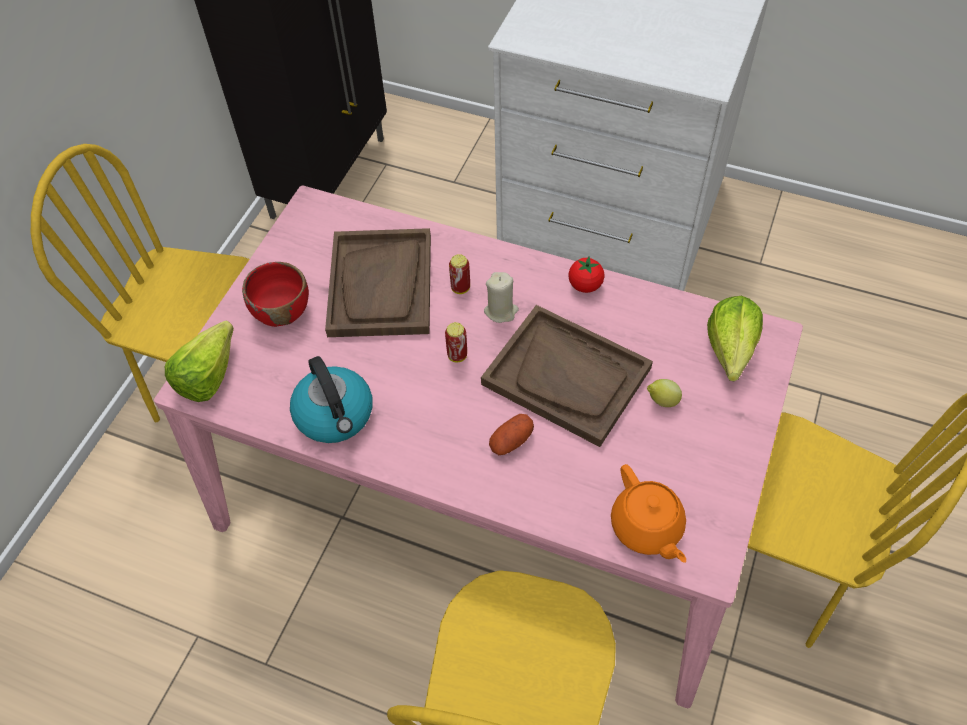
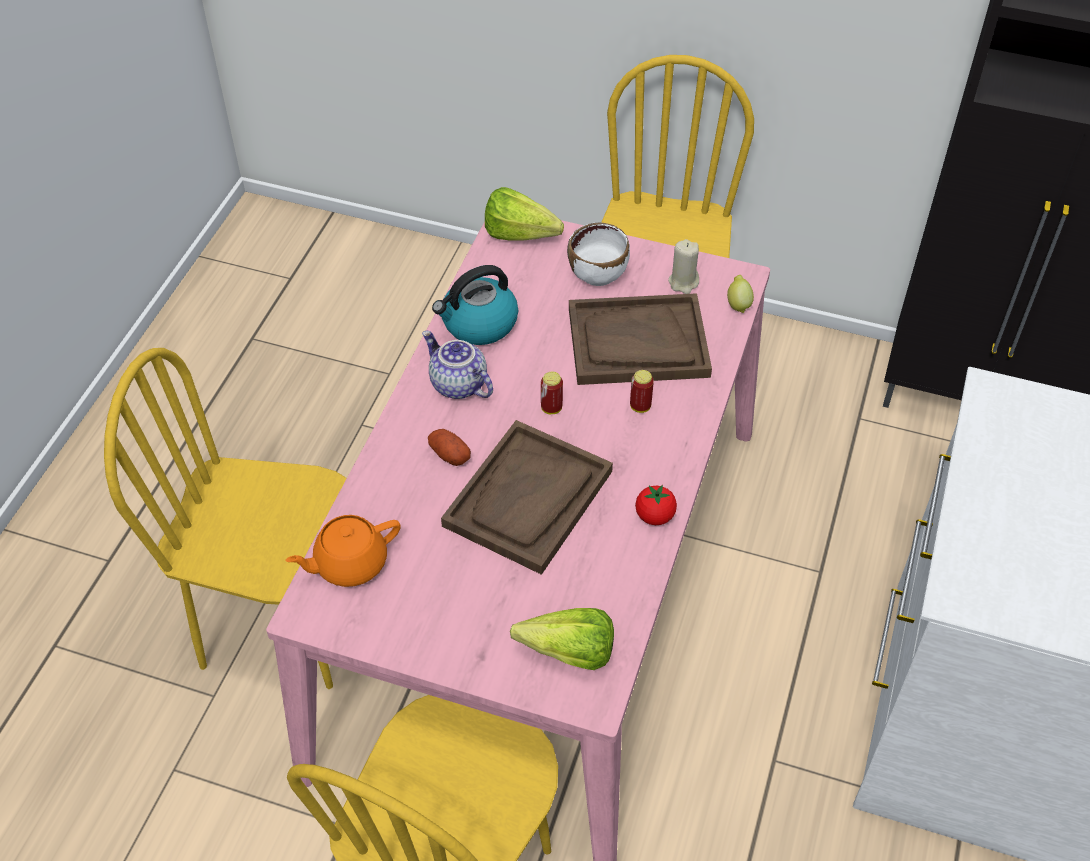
camera: 85 degrees right, 5 degrees down
(282, 311) = (598, 273): red bowl -> white bowl
(419, 435) = (457, 385): none -> teapot
(501, 311) = (611, 441): beige candle -> beige candle (683, 282)
(661, 401) = (498, 582): lemon -> lemon (738, 304)

